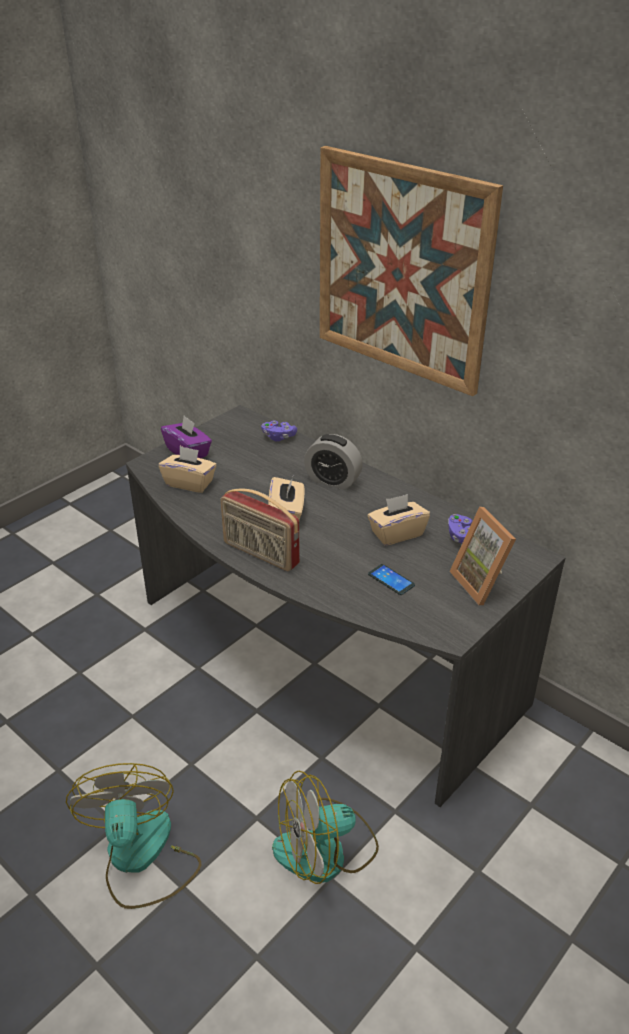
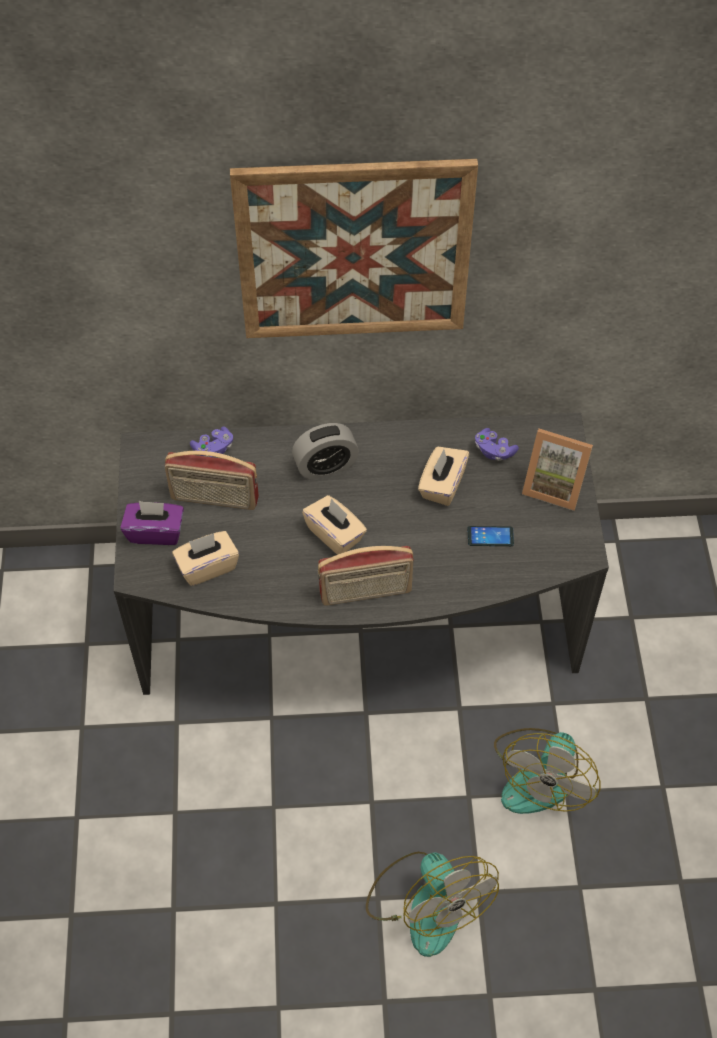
camera: 45 degrees left, 20 degrees up
(141, 858) = (426, 902): fan -> fan turned 150 degrees counterclockwise
(242, 457) = (214, 499): none -> radio

